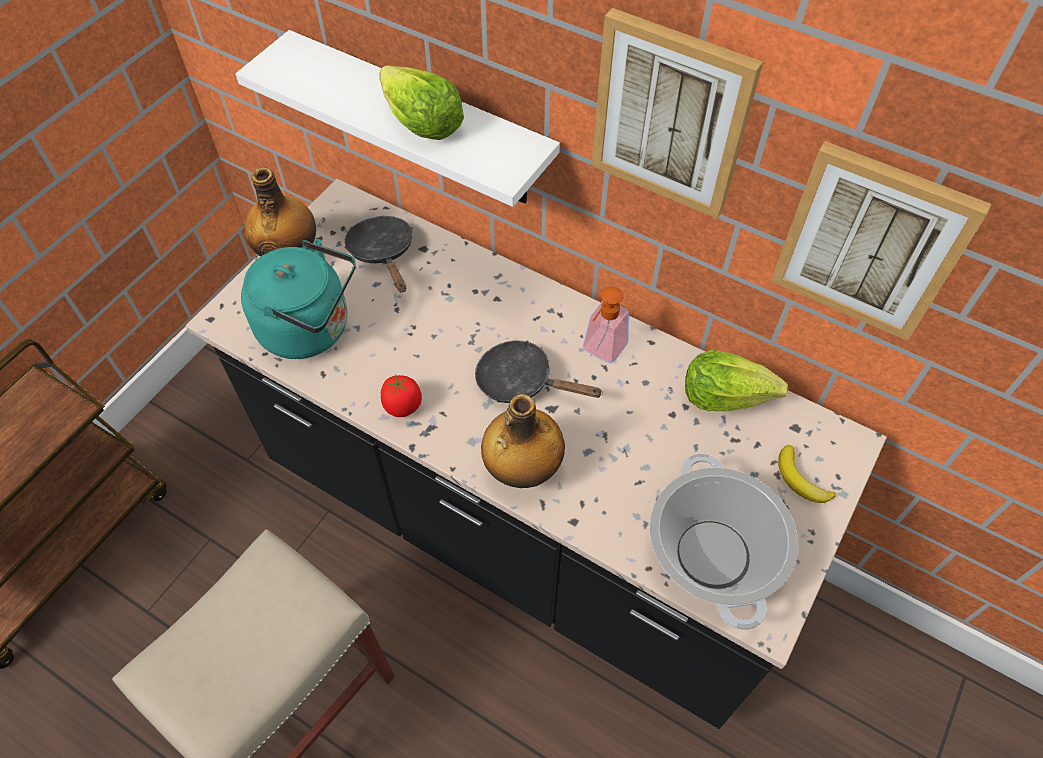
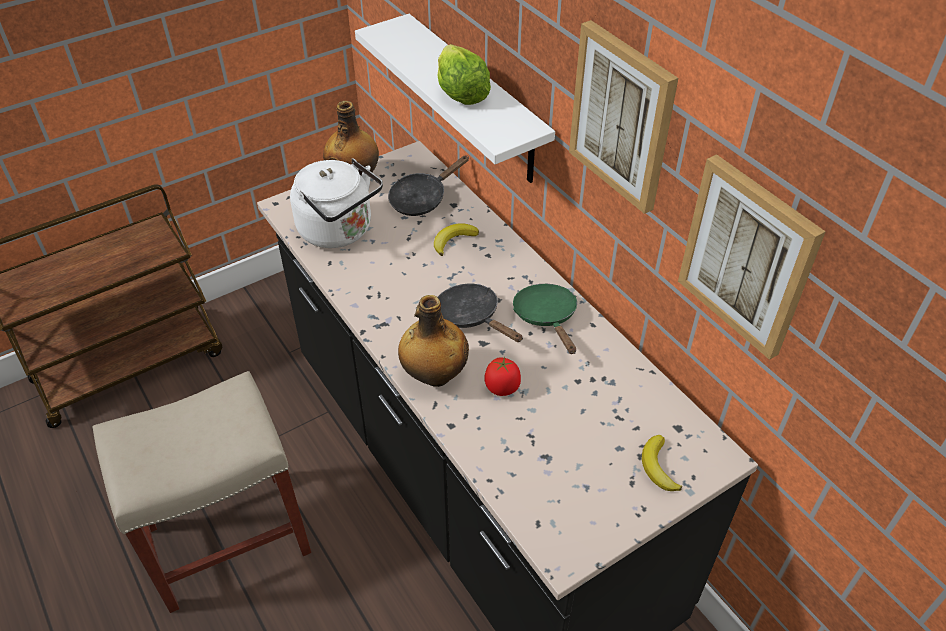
camera: 25 degrees right, 10 degrees down
(311, 329) = (339, 231): turquoise kettle -> white kettle
(383, 253) = (422, 199): black frying pan -> black frying pan turned 135 degrees counterclockwise
(403, 406) = (373, 303): tomato -> tomato (502, 388)
(449, 294) = (453, 240): none -> banana
(601, 351) = (547, 317): soap dispenser -> green frying pan
(713, 554) = (548, 491): cooking pot -> none
(725, 395) = (631, 383): lettuce -> none

